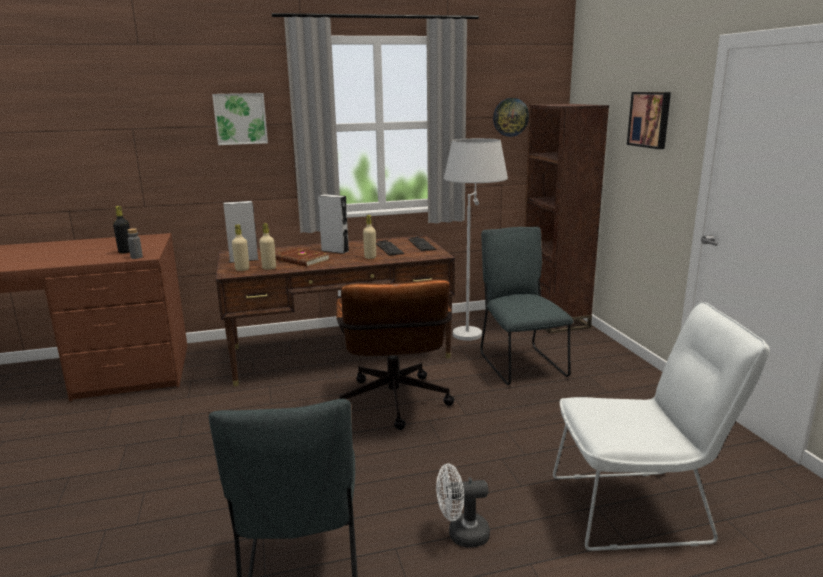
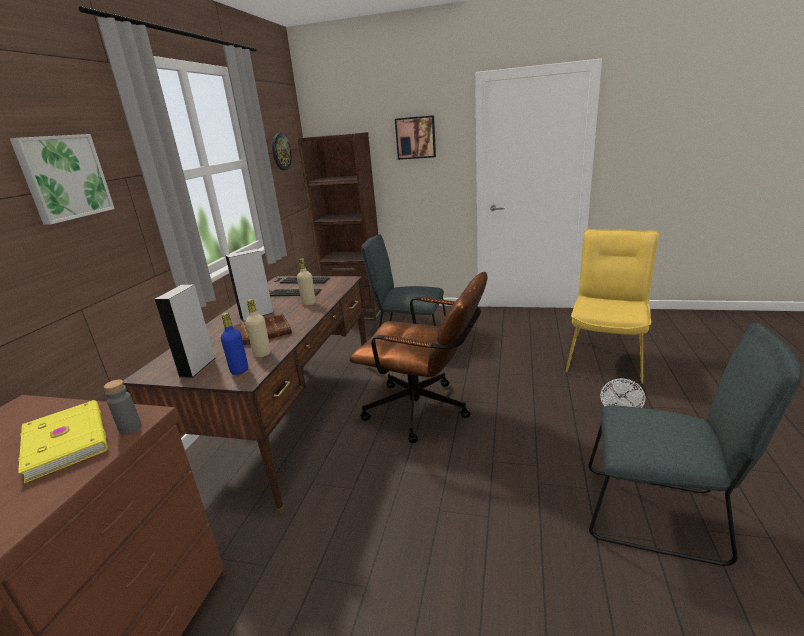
camera: 60 degrees left, 5 degrees up
(125, 252) = (68, 440): black bottle -> yellow book
(242, 269) = (239, 370): beige bottle -> blue bottle
(472, 329) = (330, 344): white floor lamp -> none
(640, 508) = (605, 357): white chair -> yellow chair

